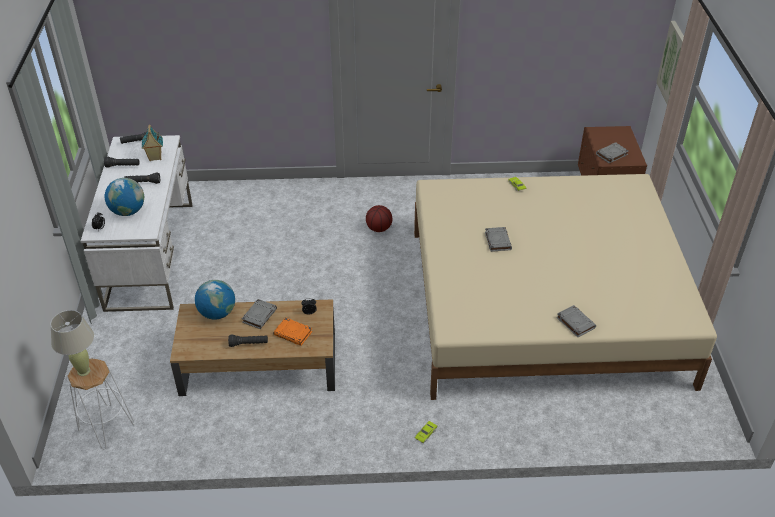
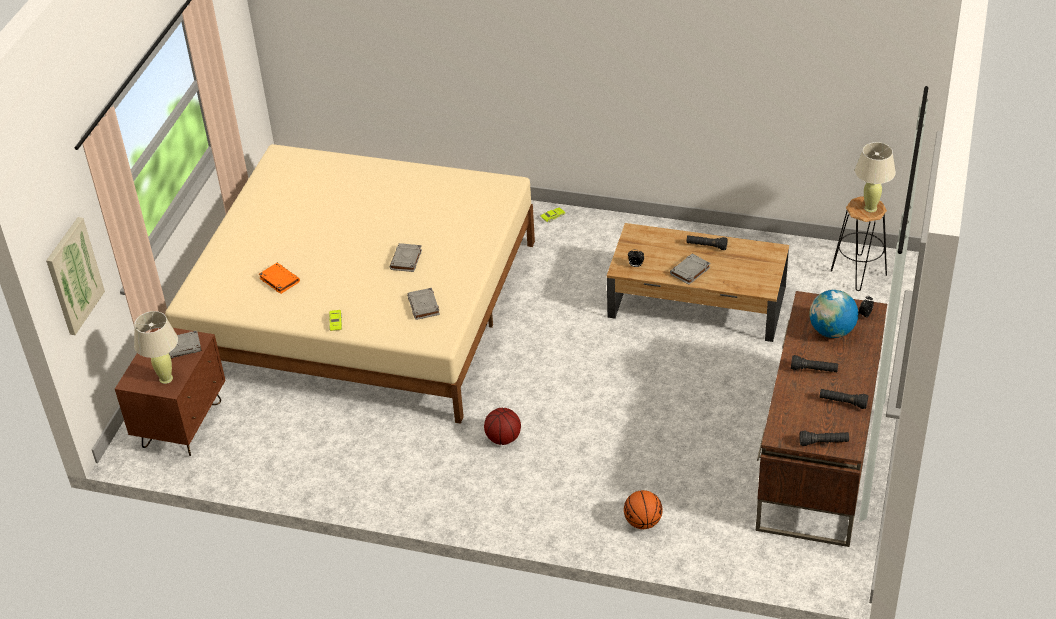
camera: 160 degrees left, 0 degrees up
(107, 427) = (858, 272): white stool -> black stool
(150, 254) = (817, 459): white desk -> brown desk
(155, 157) = (798, 409): toy house -> none
(217, 313) = (735, 281): globe -> none
(266, 198) = (643, 522): none -> basketball
(293, 333) = (658, 248): orange book -> orange book (279, 280)
(575, 322) = (388, 172): grey book -> grey book (424, 306)
(602, 136) = (166, 378): none -> beige table lamp

